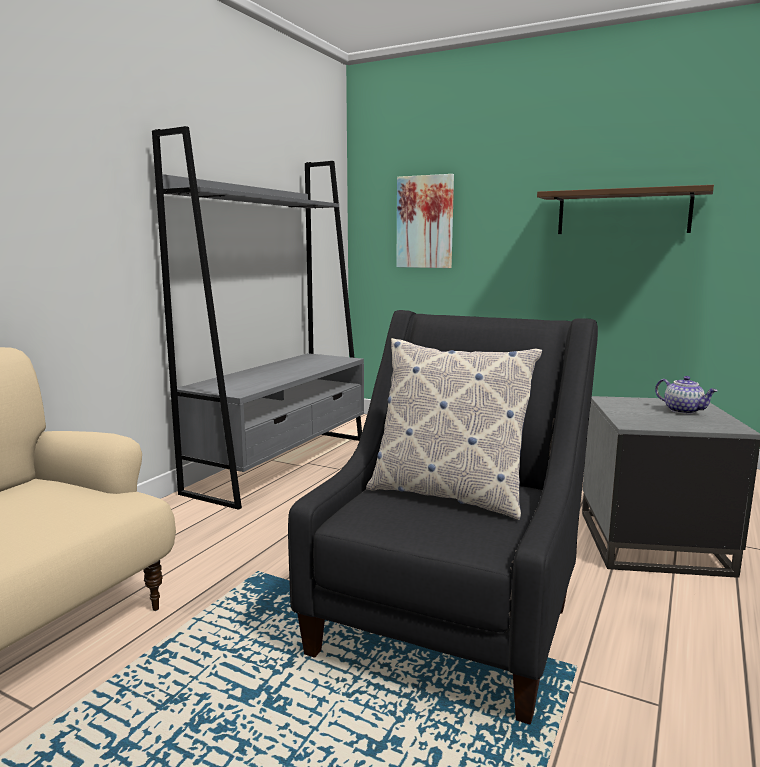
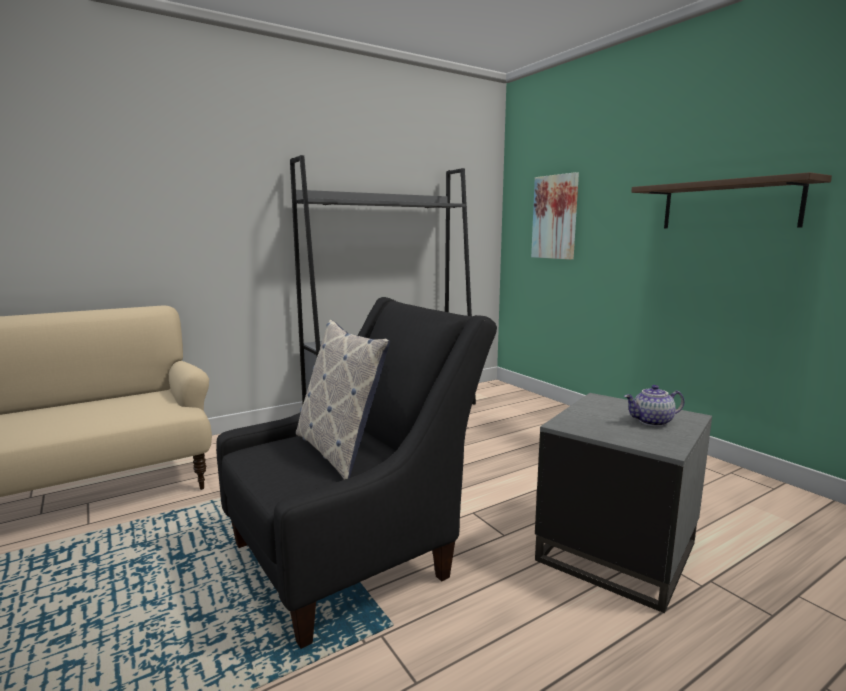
camera: 30 degrees right, 0 degrees up
(683, 411) = (652, 422): teapot -> teapot turned 90 degrees clockwise

